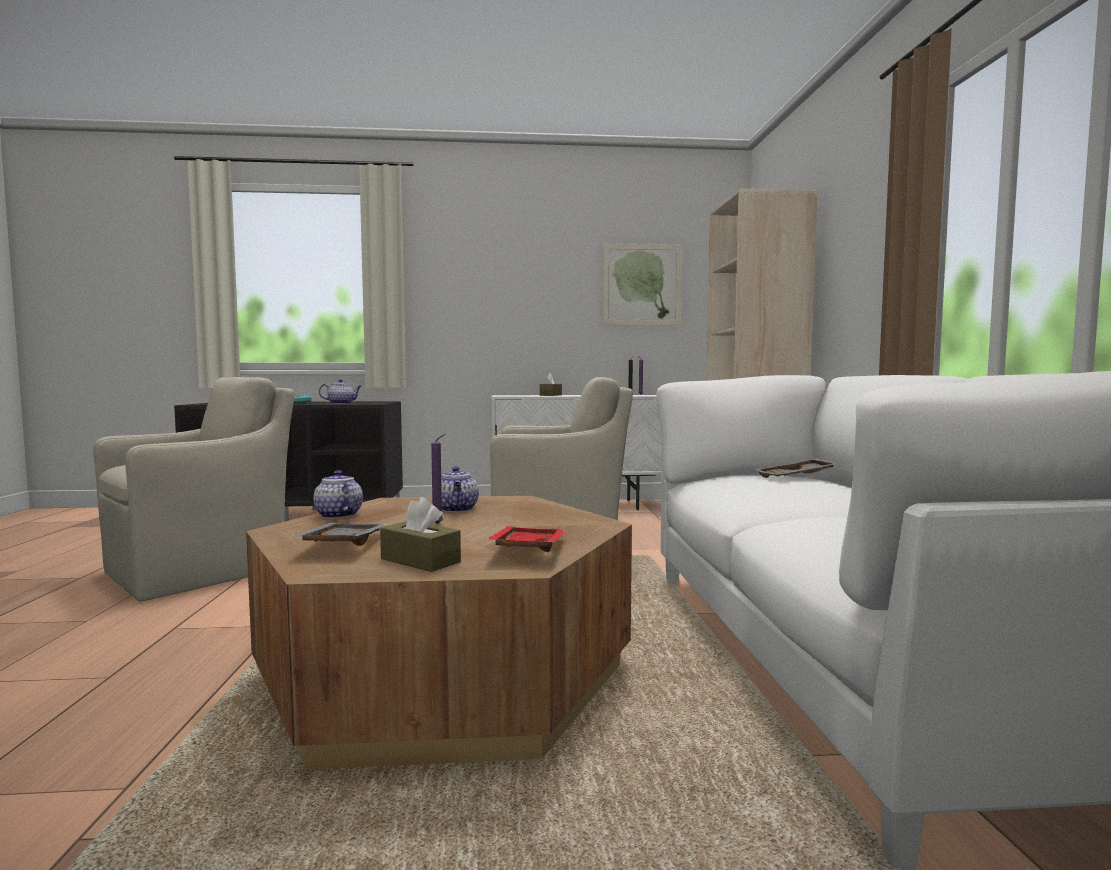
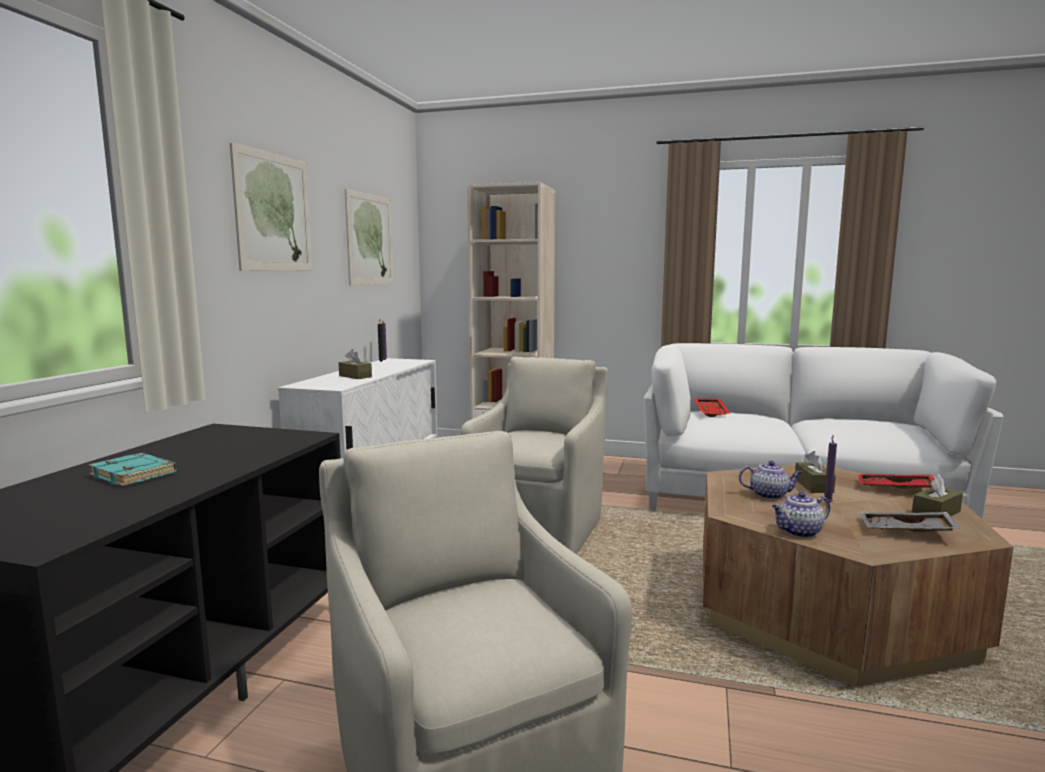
camera: 70 degrees left, 5 degrees up
(341, 403) = (268, 448): teapot -> none
(507, 270) = (274, 213): none -> picture
(508, 521) = (813, 486): none -> brown tissue box
(796, 477) = (712, 412): grey tray -> red tray

